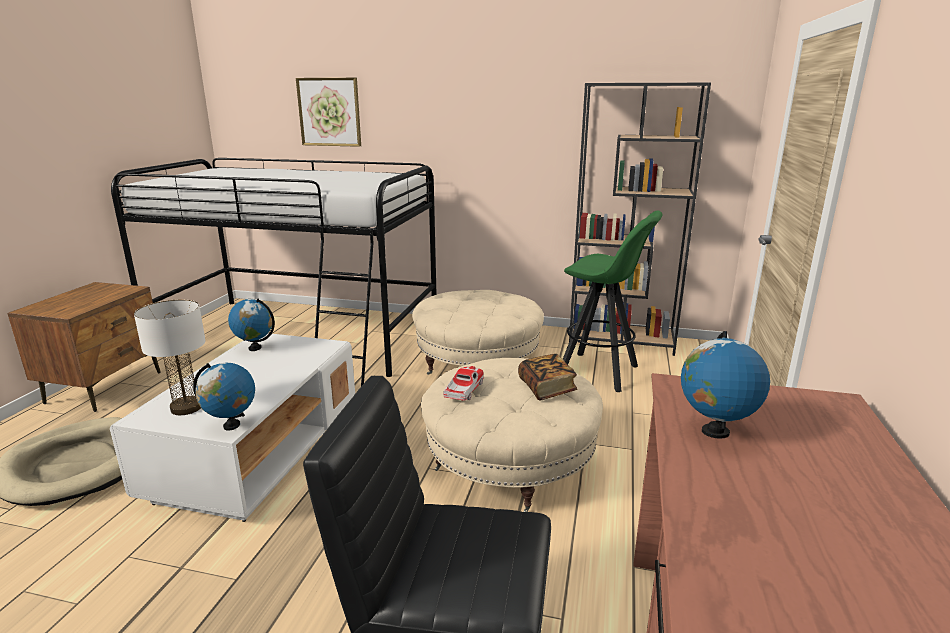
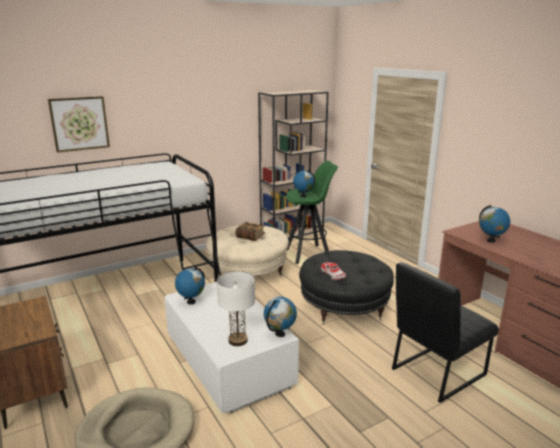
camera: 45 degrees left, 0 degrees up
(510, 464) = (344, 307): beige ottoman -> black ottoman
(547, 388) = (358, 260): book -> book (250, 237)
(590, 264) = (303, 196): none -> globe

